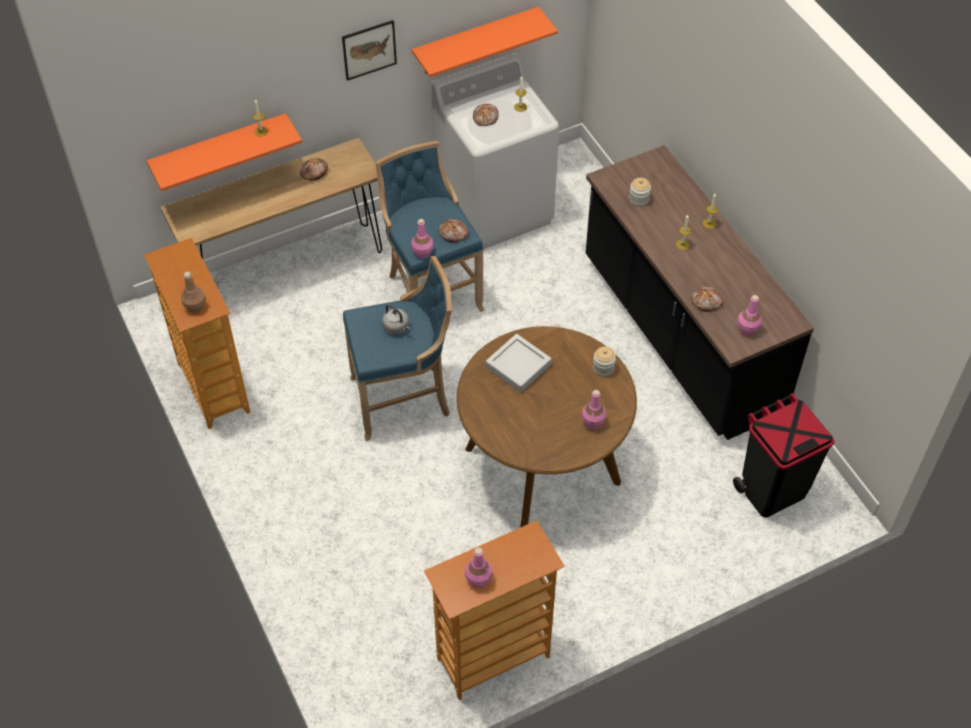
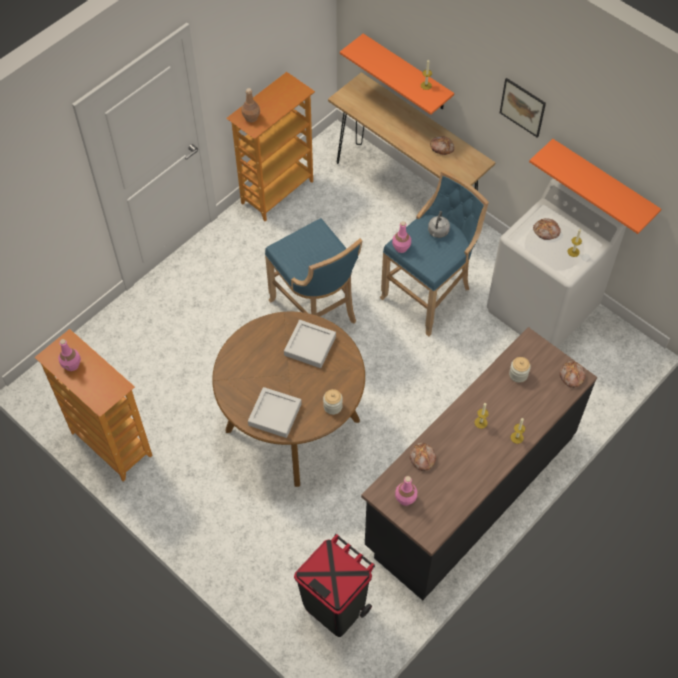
camera: 70 degrees right, 5 degrees up
(397, 328) = (317, 256): grey kettle -> grey kettle (438, 232)
(453, 234) = (431, 261): bread -> bread (571, 376)
(593, 422) = (275, 414): pink bottle -> grey tray

